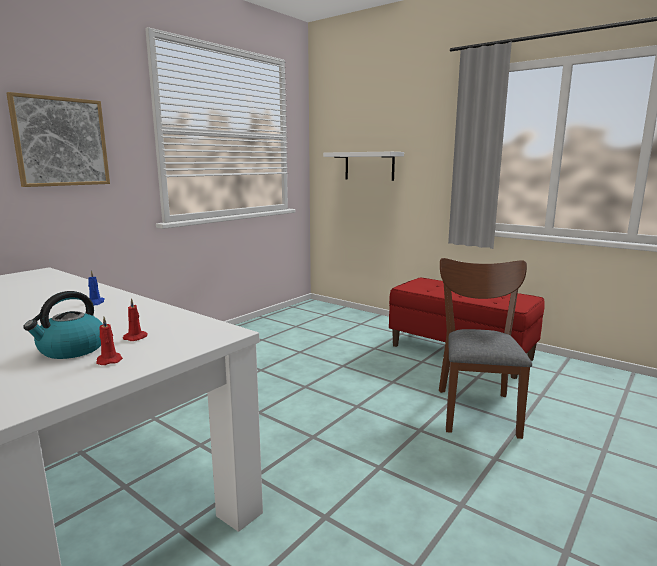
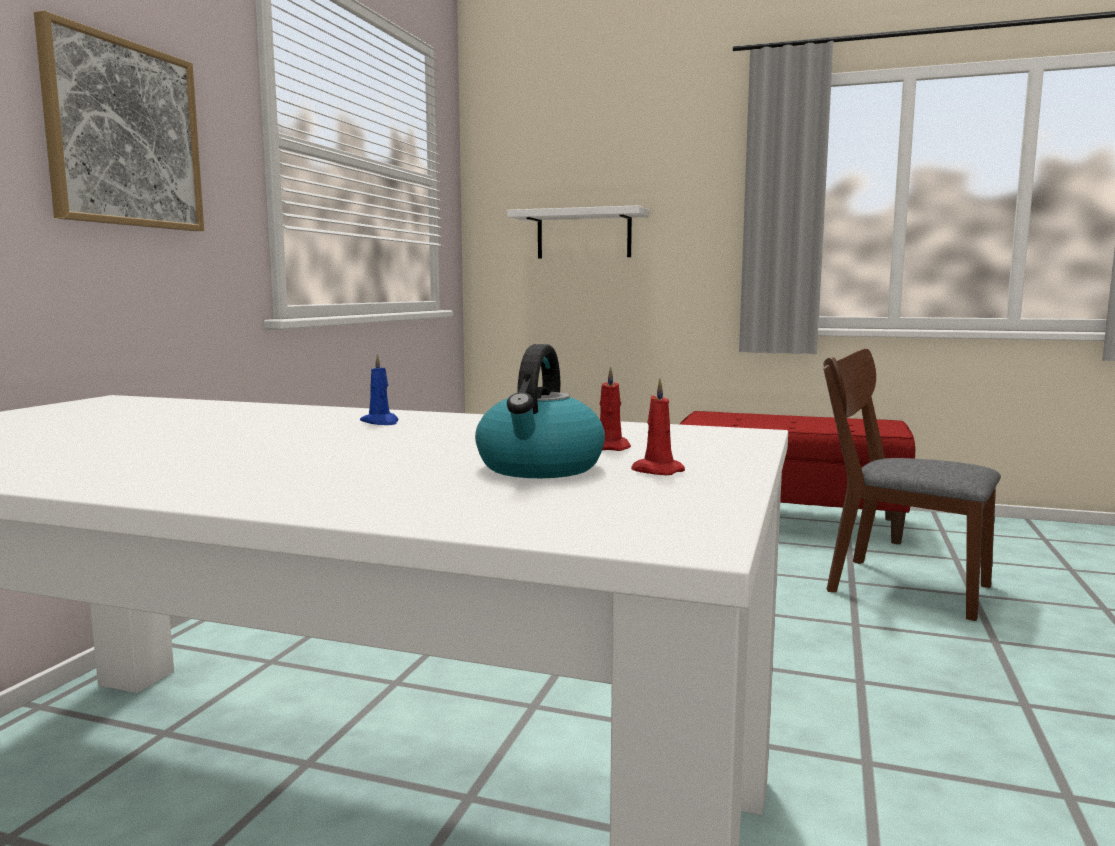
camera: 20 degrees left, 5 degrees down
(476, 407) = (895, 585): brown chair -> brown chair turned 45 degrees counterclockwise

